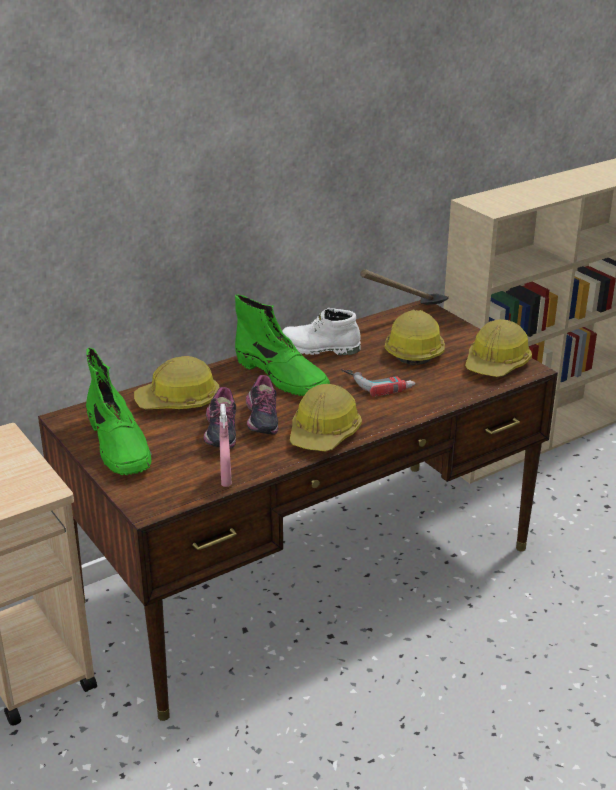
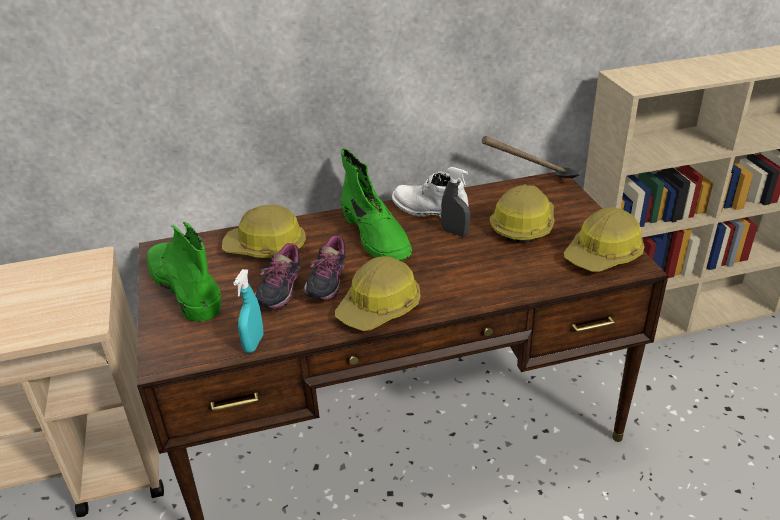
camera: 20 degrees right, 5 degrees up
(119, 446) = (184, 286): green boot -> green boot turned 150 degrees clockwise
(226, 479) = (254, 343): pink spray bottle -> turquoise spray bottle
(355, 364) = (455, 233): none -> grey spray bottle
(378, 382) = (466, 256): power drill -> none

